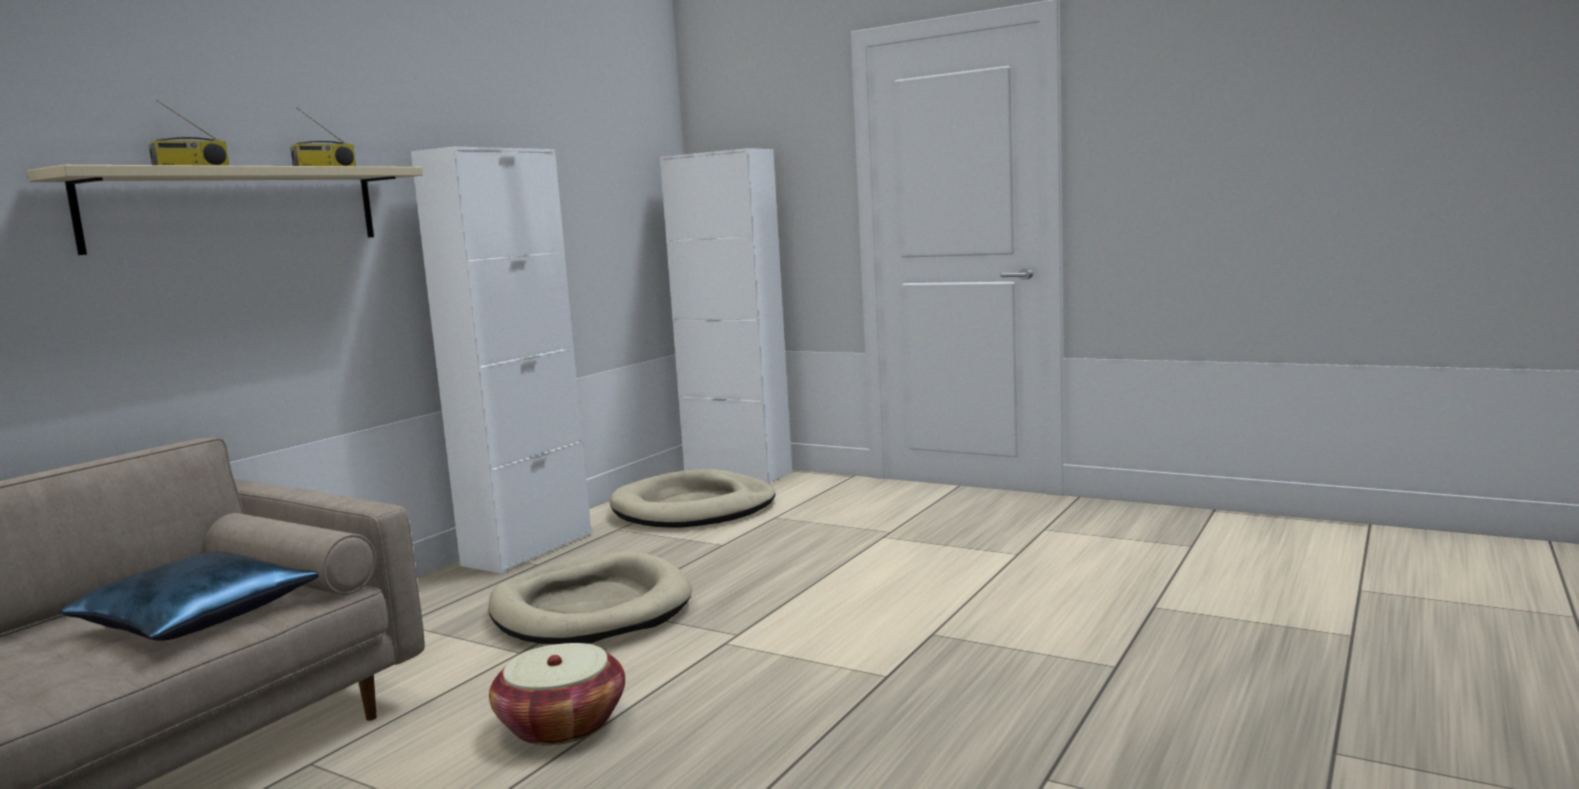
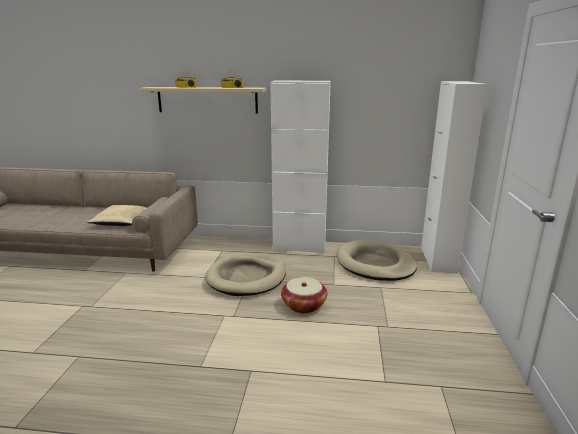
camera: 65 degrees right, 10 degrees up
(198, 618) = (122, 222): blue pillow -> beige pillow
(562, 724) = (150, 302): basket -> basket (304, 305)

